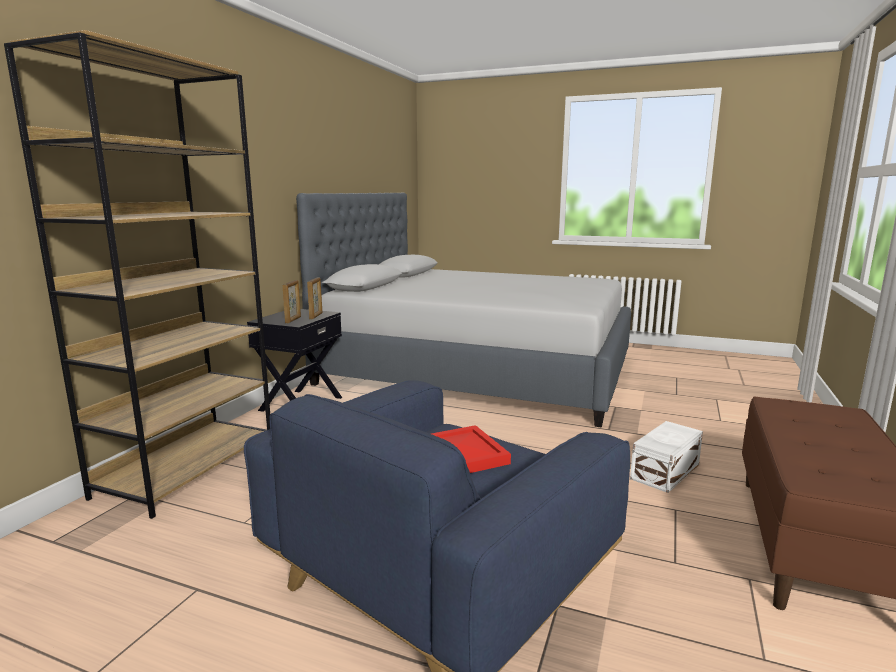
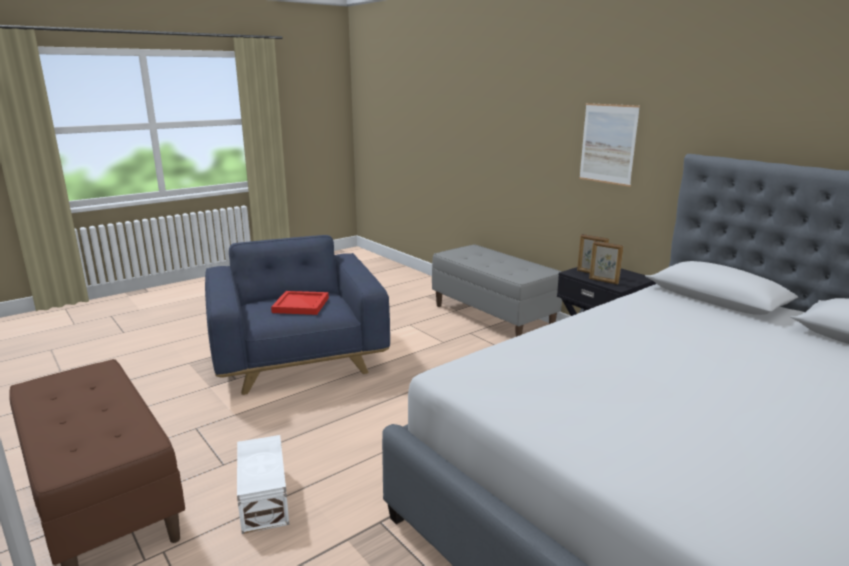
camera: 120 degrees right, 5 degrees up
(189, 468) = (493, 317): brown bookcase -> grey bench
(225, 194) = (608, 144): none -> picture

